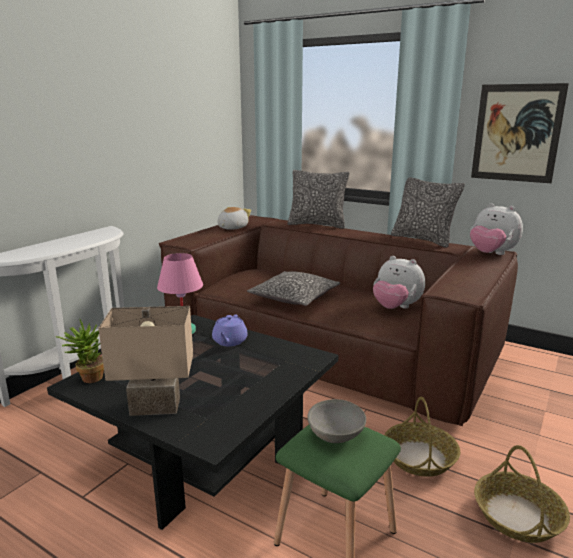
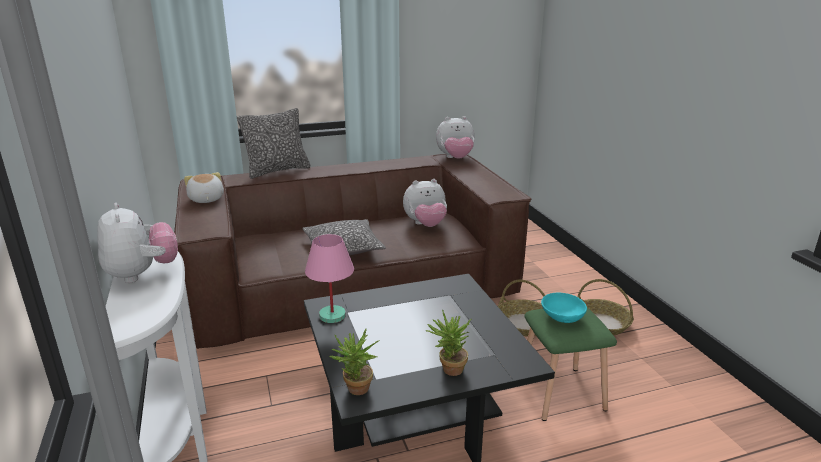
camera: 50 degrees left, 5 degrees up
(69, 241) = (142, 274): none -> plush toy
(156, 405) = (448, 370): beige table lamp -> potted plant
(229, 341) = (386, 303): purple teapot -> none
(336, 434) = (562, 317): grey bowl -> turquoise bowl
(423, 239) = (390, 160): pillow -> none
(516, 133) = (440, 54): picture -> none

